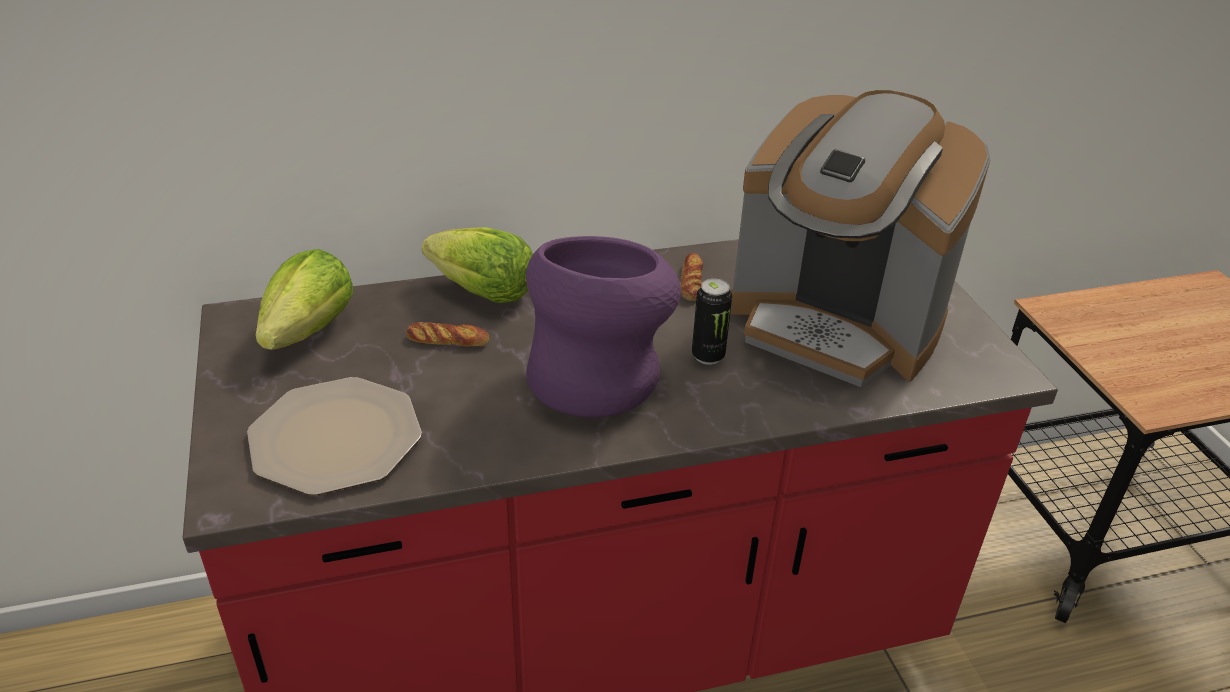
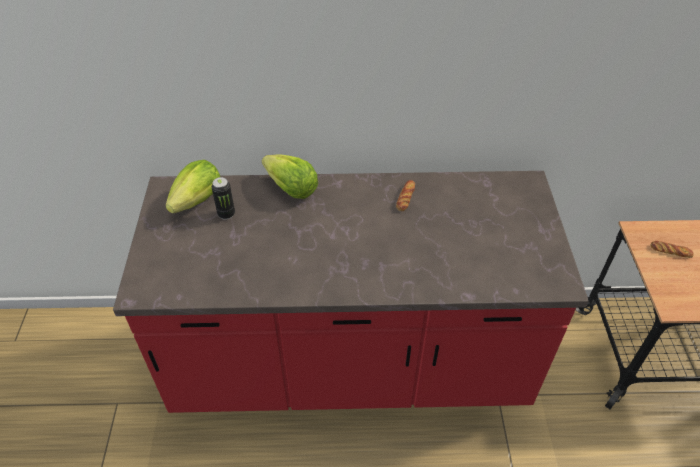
camera: 15 degrees right, 10 degrees up
(336, 436) = (195, 266): plate -> none
(448, 340) = (264, 217): bread -> bread (670, 251)
(598, 375) = (334, 251): purple vase -> none
(708, 356) = (397, 247): can -> can (226, 214)
(835, 324) = (476, 238): coffee machine -> none

